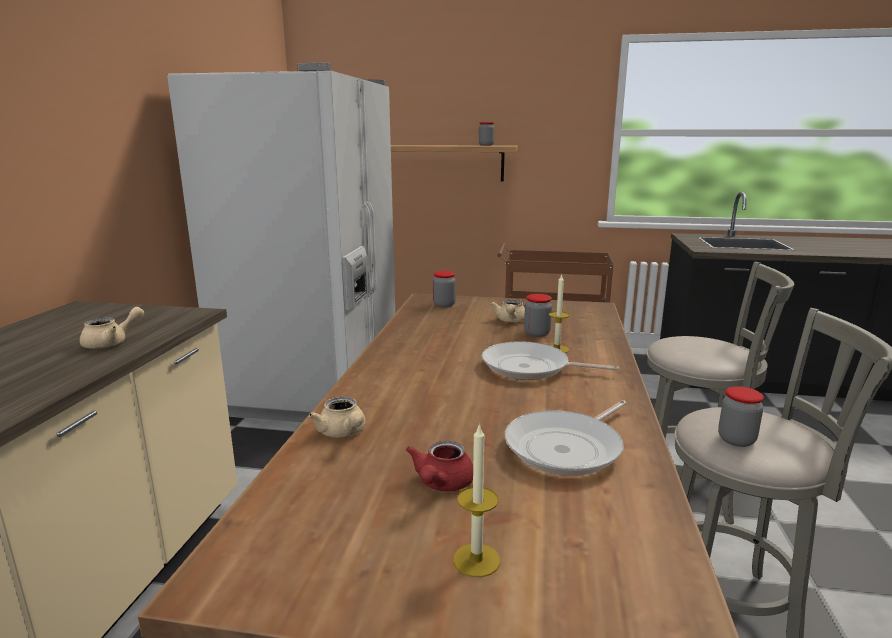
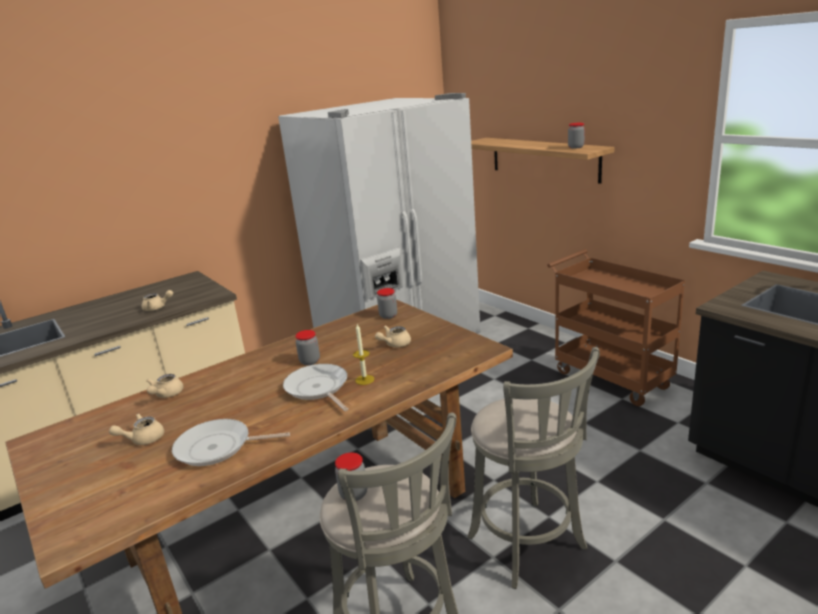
camera: 45 degrees right, 5 degrees up
(441, 484) = (143, 439): red teapot -> beige teapot
(476, 560) = (88, 477): candle -> none
(537, 333) = (385, 361): jar -> jar (310, 361)

